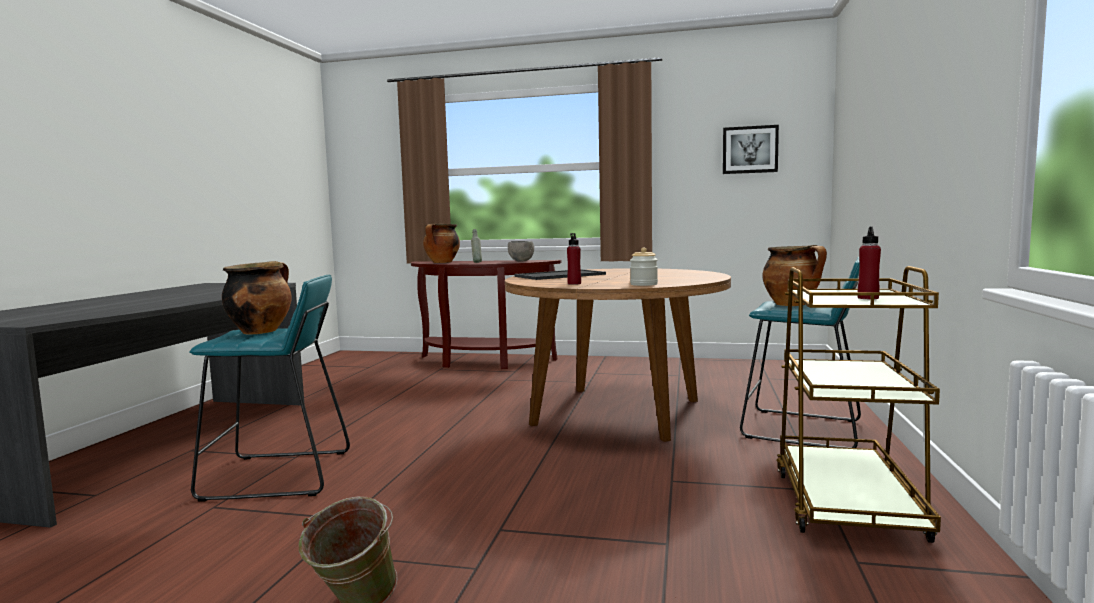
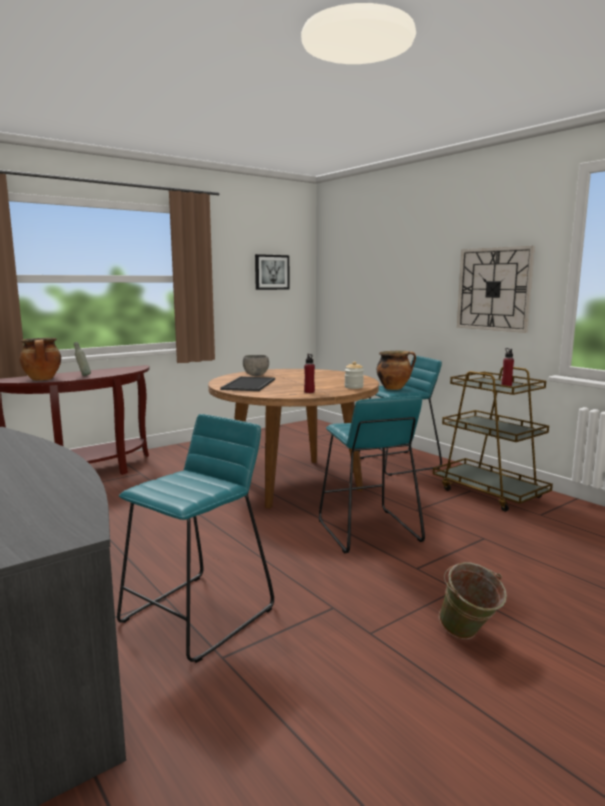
camera: 50 degrees left, 5 degrees up
(261, 331) = (174, 482): cooking pot -> none
(521, 261) = (120, 370): grey bowl -> grey bowl (256, 375)
(557, 477) = (367, 530): none -> turquoise stool
(948, 124) = (494, 289): none -> wall clock

